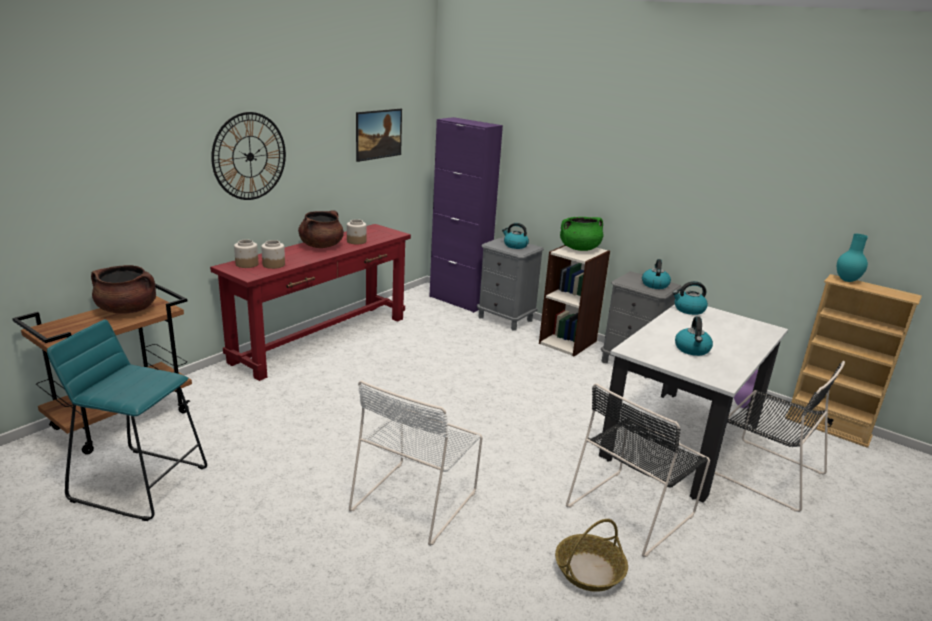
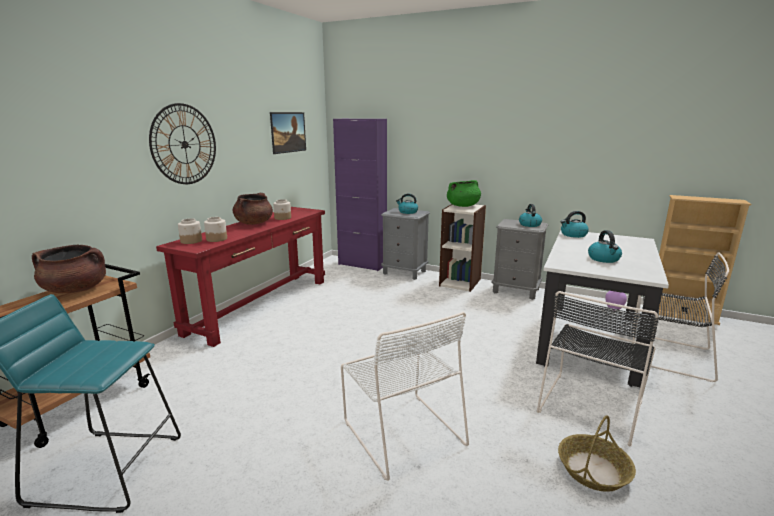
camera: 10 degrees left, 5 degrees down
(416, 499) = (401, 430): white chair -> white chair turned 45 degrees counterclockwise
(847, 280) = (687, 197): turquoise vase -> none

